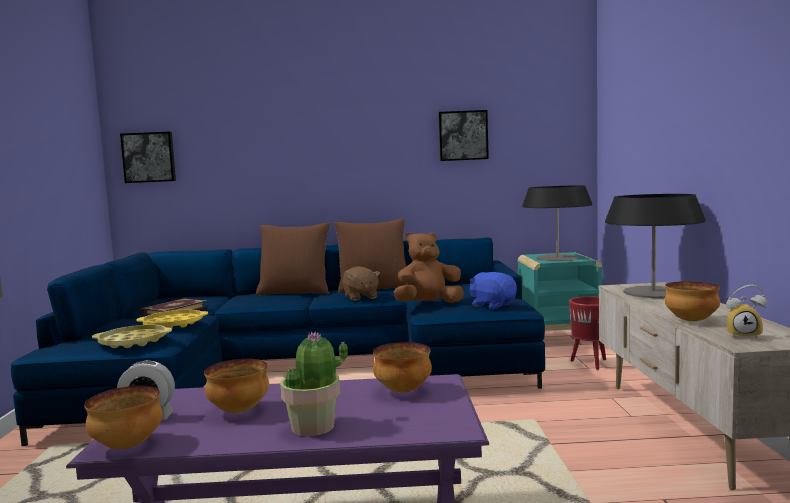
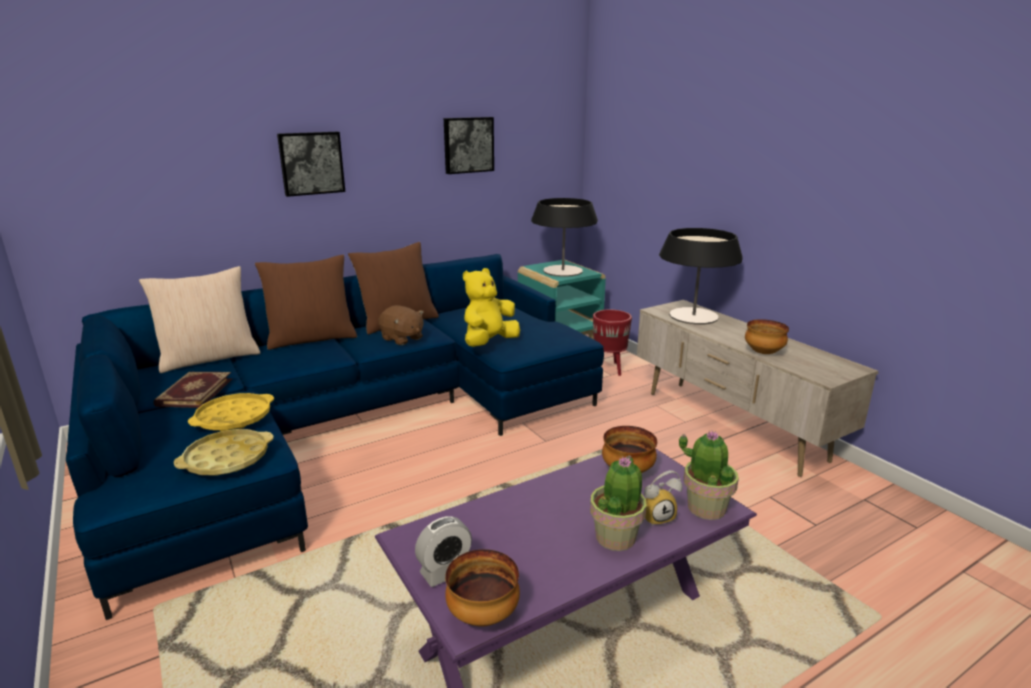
camera: 30 degrees left, 15 degrees up
(149, 157) = (68, 178): picture -> picture (311, 163)
(213, 296) = (209, 358): none -> beige pillow
(238, 411) = (521, 536): bowl -> none
(428, 304) = (489, 343): brown plush toy -> yellow plush toy
(437, 426) = (706, 507): none -> potted plant
(492, 305) = (551, 337): blue plush toy -> none
(743, 335) = (815, 367): alarm clock -> alarm clock (657, 516)

